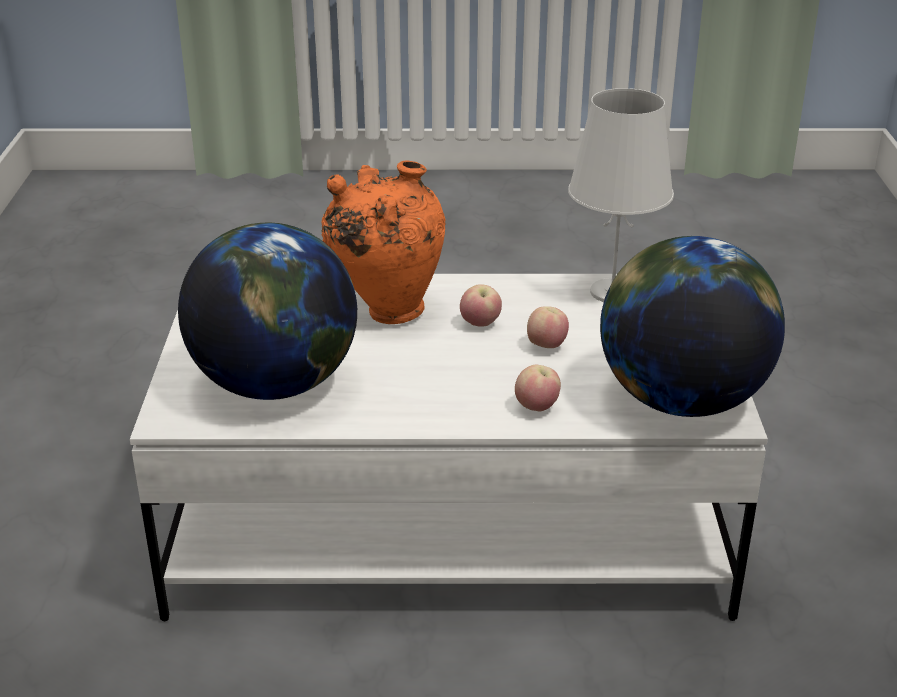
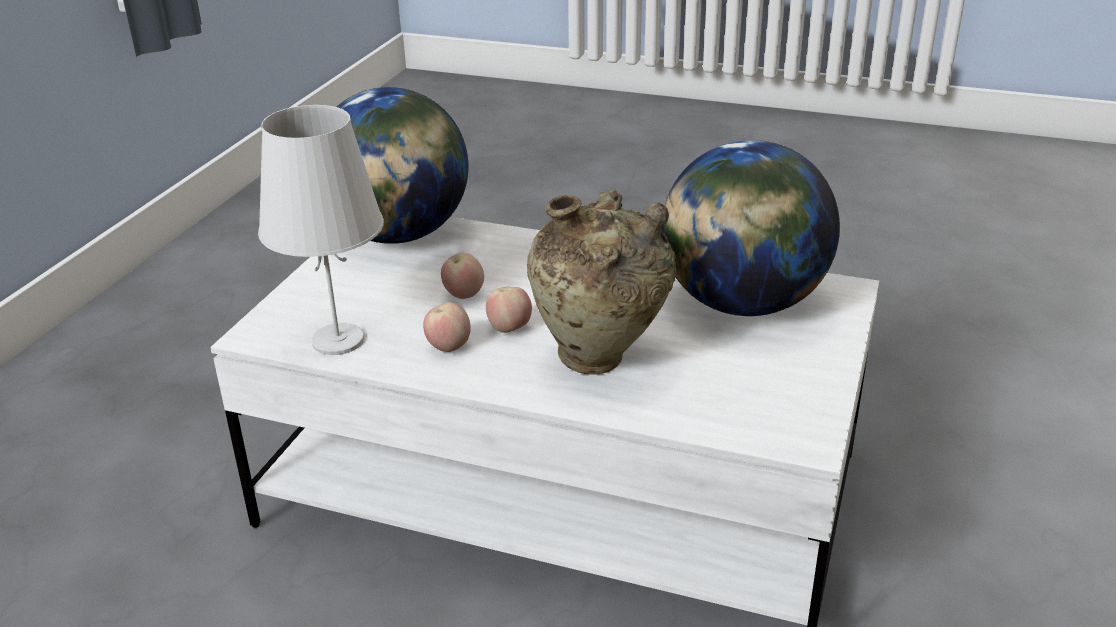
camera: 160 degrees left, 0 degrees up
(387, 311) = (600, 362): orange vase -> beige vase
(536, 408) = (519, 247): apple -> apple (449, 347)

